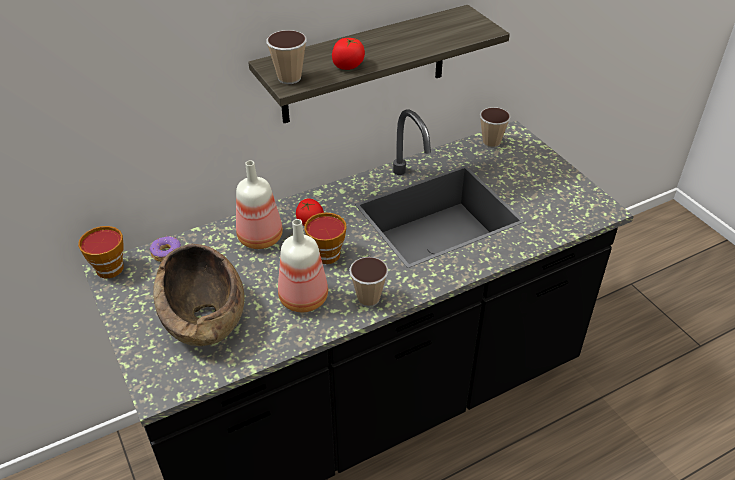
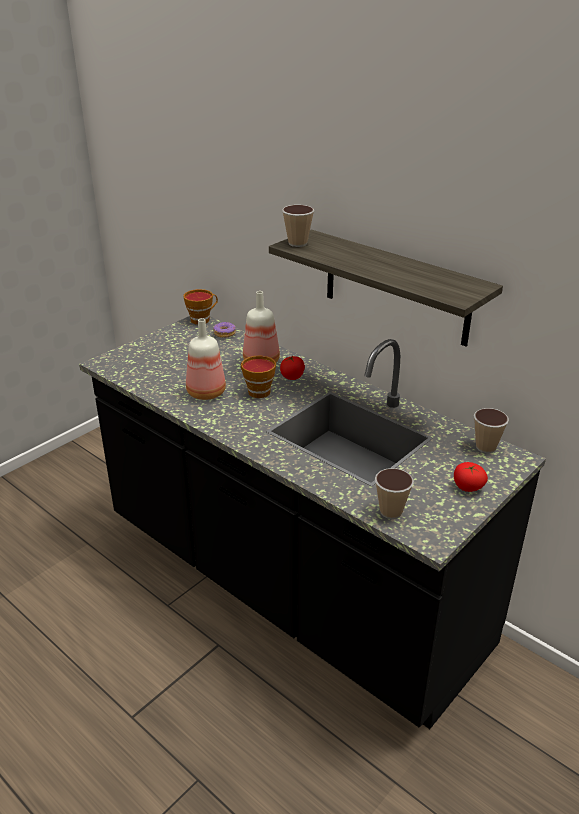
camera: 70 degrees right, 10 degrees down
(204, 315) = (173, 361): brown bowl -> none
(348, 66) = (334, 257): tomato -> tomato (467, 487)
(368, 298) = (219, 420): cup -> cup (391, 511)

